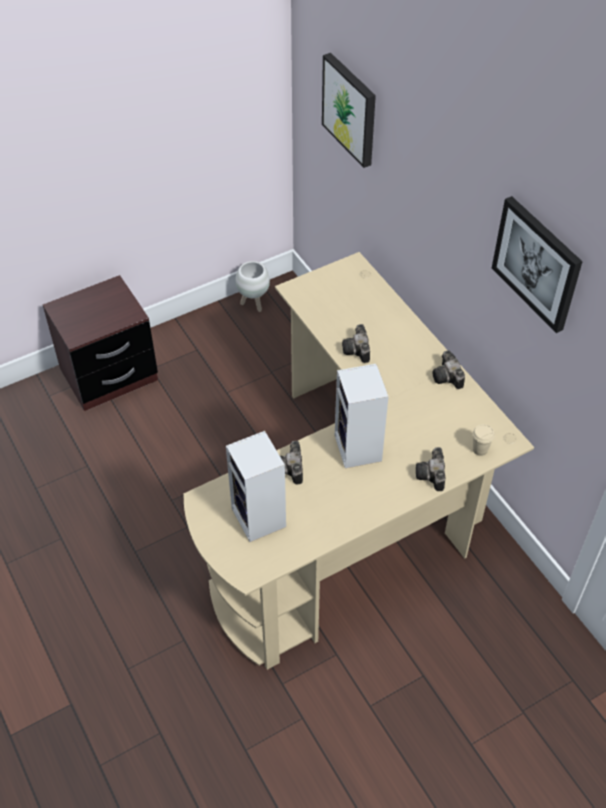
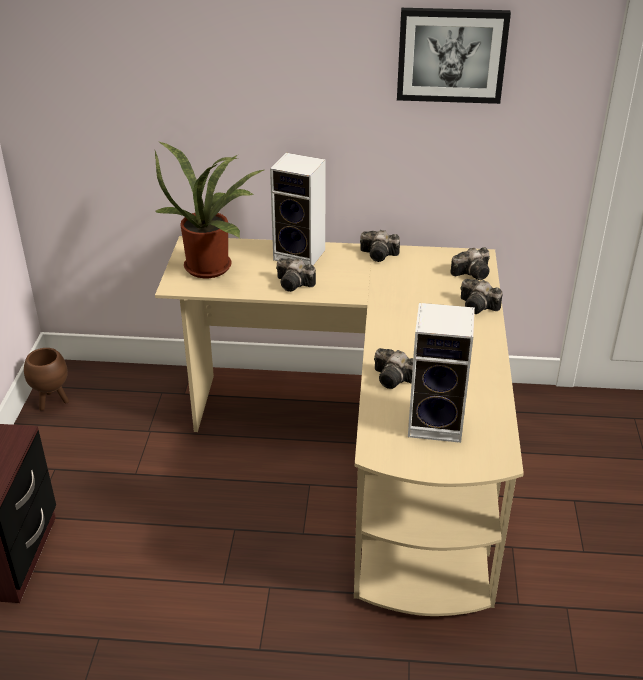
camera: 55 degrees left, 15 degrees down
(253, 304) = (52, 402): white planter -> brown planter
(337, 293) = (212, 266): none -> potted plant
(351, 109) = (121, 76): picture -> none
(359, 449) = (411, 331): speaker -> speaker (301, 255)
(480, 450) = (473, 273): beige cup -> camera

